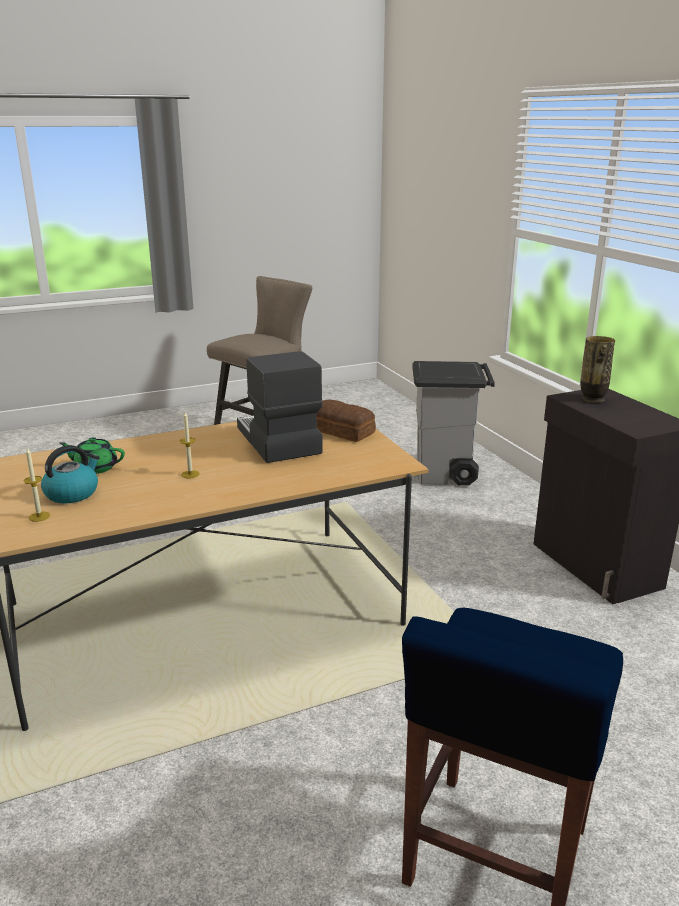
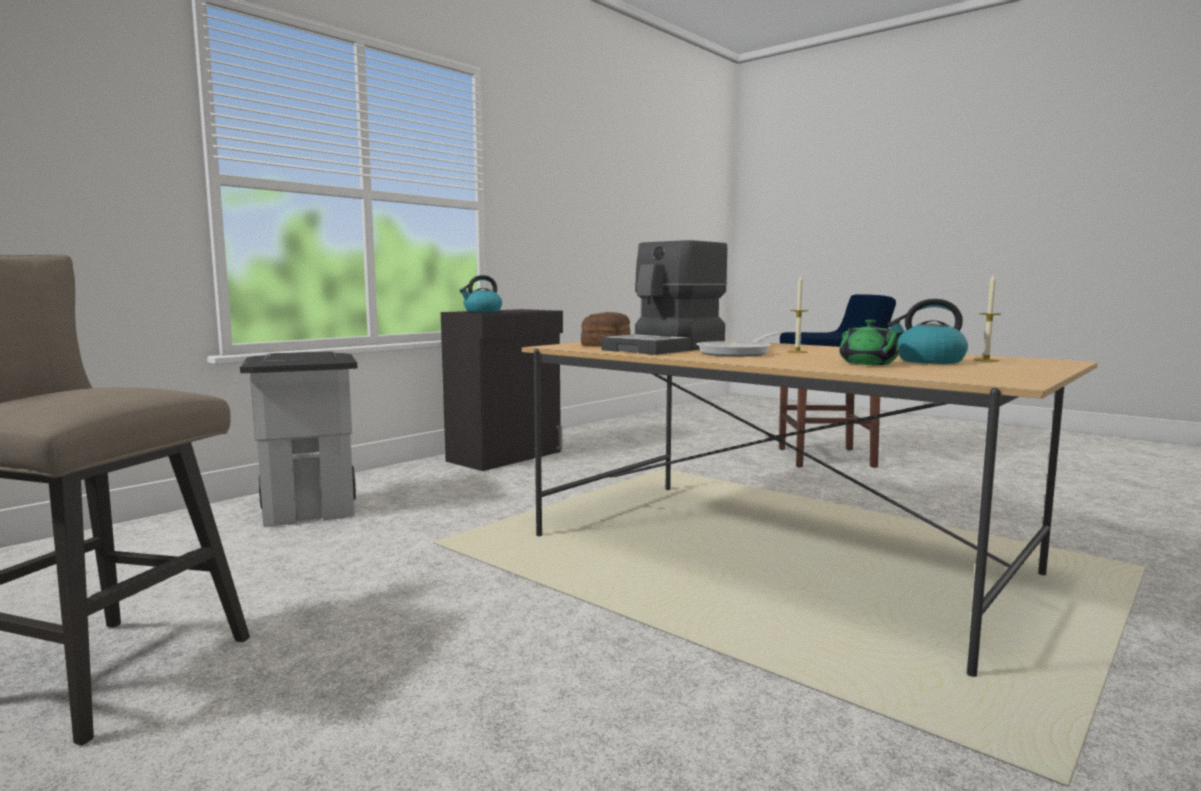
camera: 115 degrees left, 15 degrees down
(212, 453) = (738, 353): none -> frying pan
(592, 399) = (482, 311): vase -> kettle

